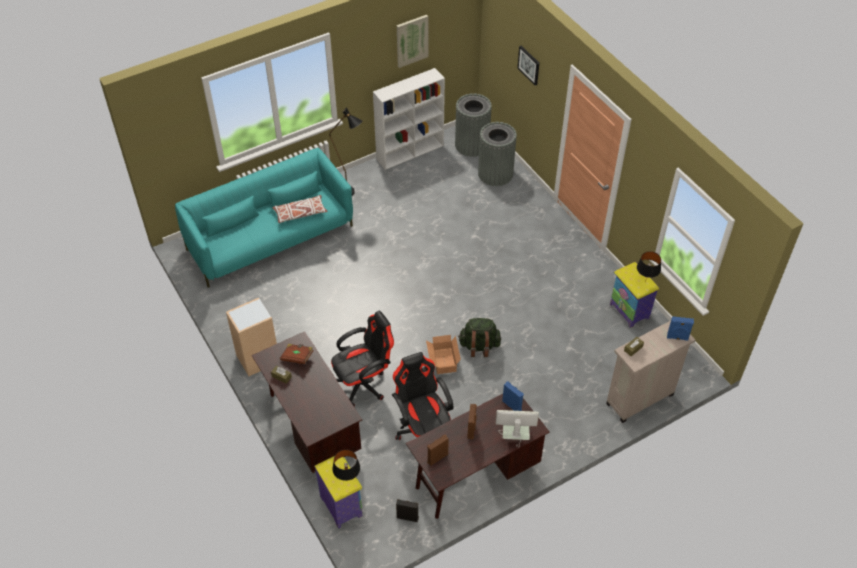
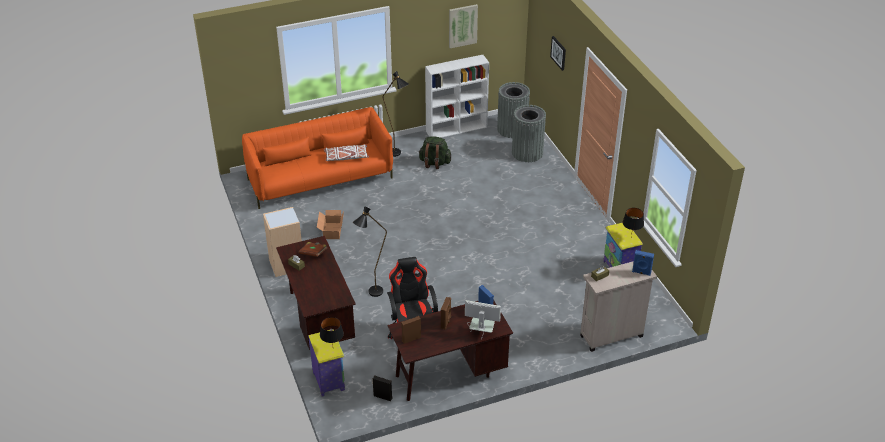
camera: 10 degrees right, 10 degrees down
(270, 239) = (320, 179): turquoise sofa -> orange sofa
(364, 384) = (372, 294): black office chair -> black floor lamp
(443, 361) = (444, 286): cardboard box -> cardboard box (331, 231)
(479, 346) = (478, 279): green backpack -> green backpack (434, 163)

